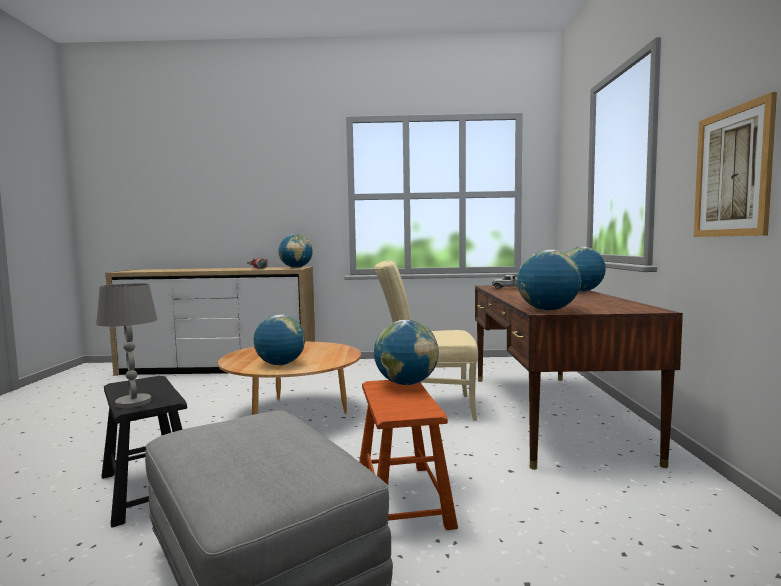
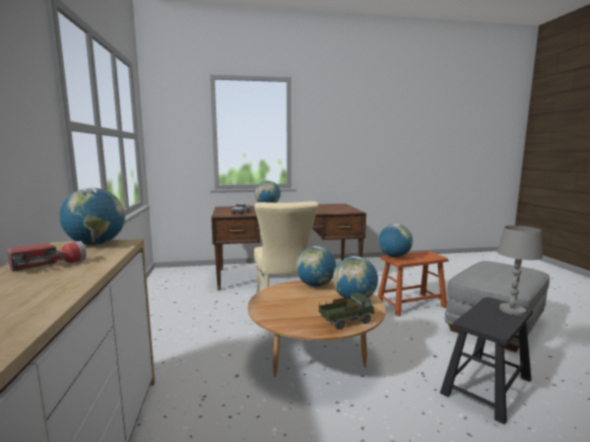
camera: 100 degrees left, 5 degrees up
(238, 359) = (346, 322): none -> toy truck
(547, 310) = (350, 211): globe -> globe (315, 285)
(732, 173) = (344, 151): picture -> none

